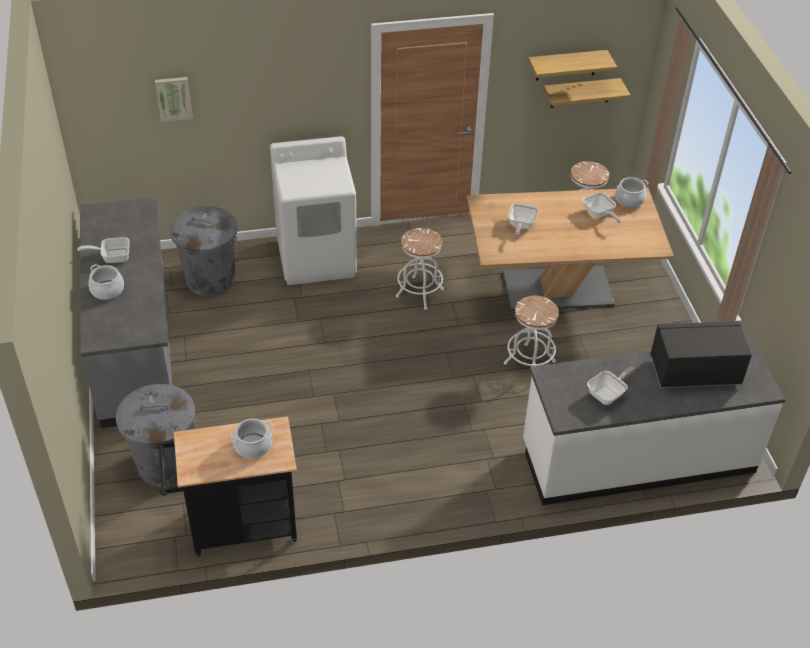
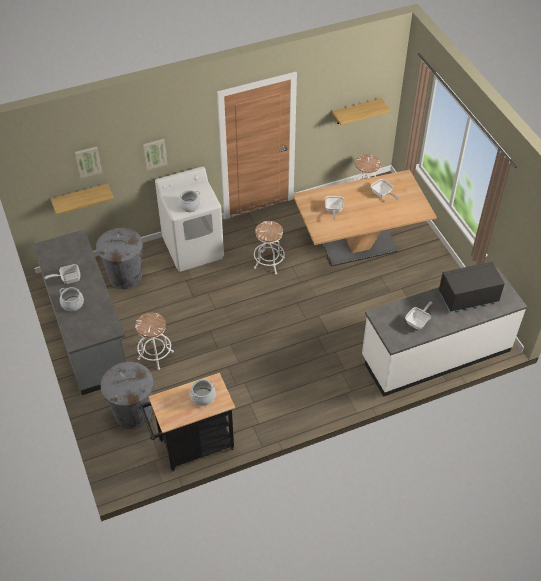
camera: 10 degrees left, 5 degrees up
(273, 104) = (155, 153): none -> picture
(529, 362) = (353, 300): white stool -> white stool (155, 355)
(566, 65) = (345, 96): shelf -> shelf (81, 198)
(629, 200) = (399, 180): cooking pot -> cooking pot (189, 206)

